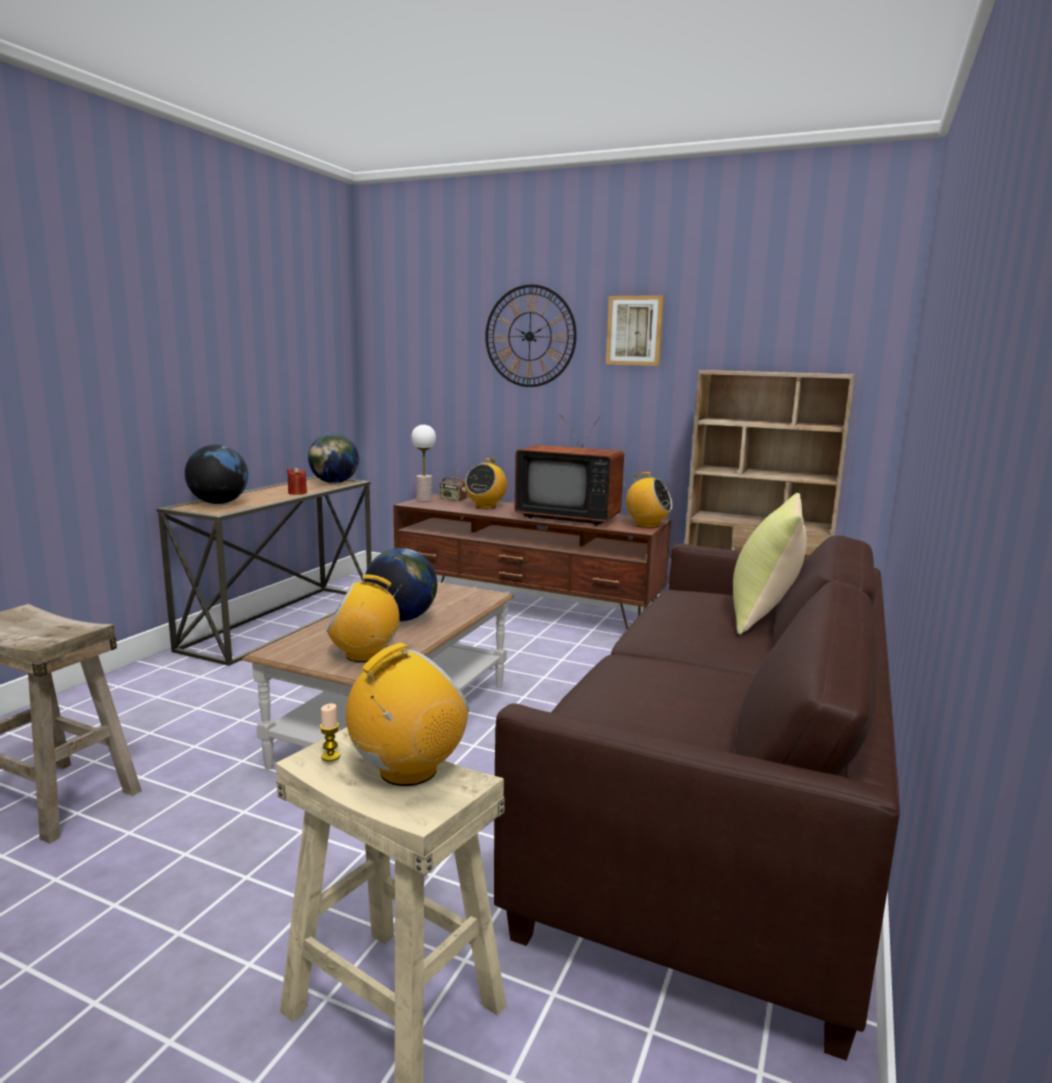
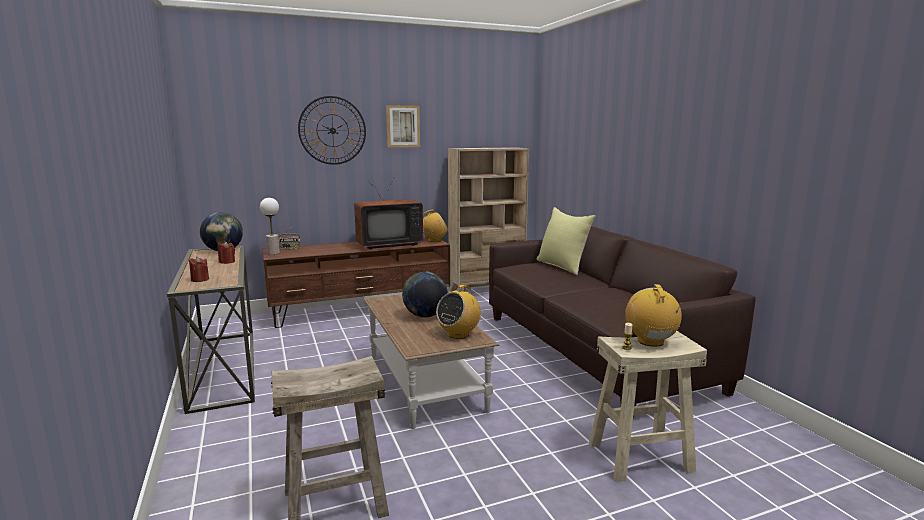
camera: 45 degrees left, 0 degrees up
(219, 503) = (200, 279): globe -> red candle
(485, 506) = (325, 249): radio -> none

